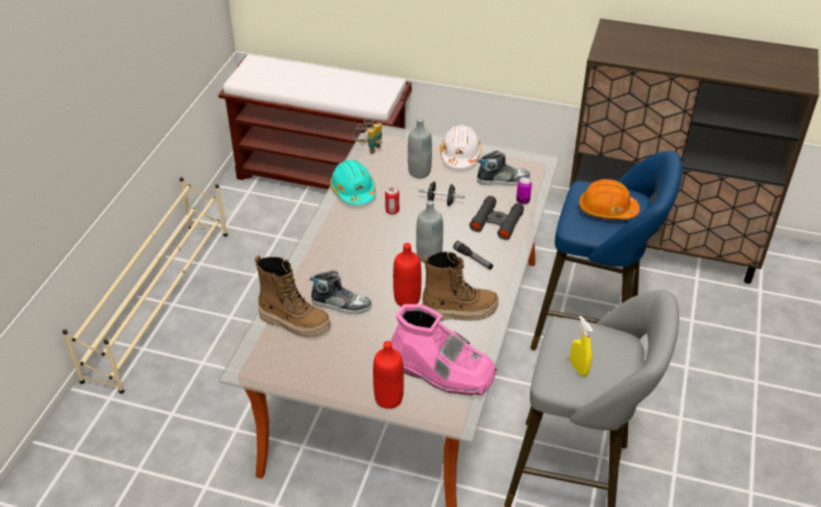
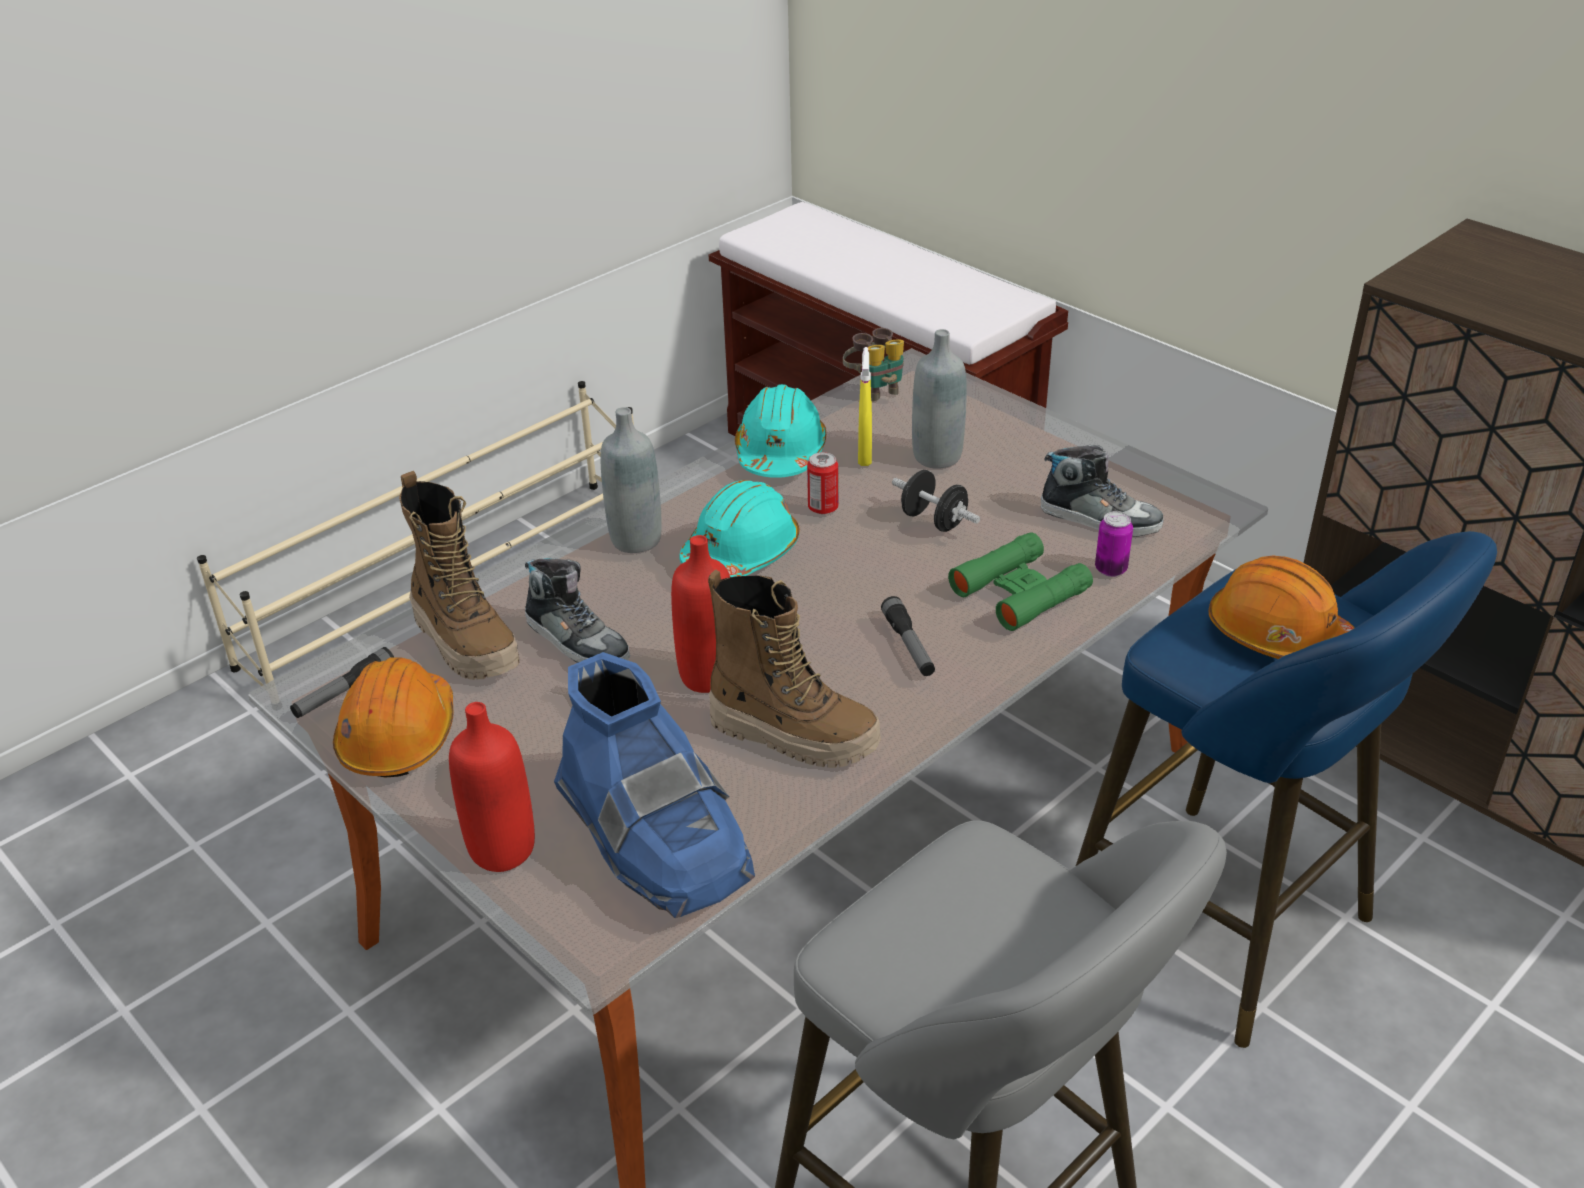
camera: 30 degrees right, 5 degrees down
(263, 363) = (345, 692): none -> flashlight
(304, 372) = (399, 736): none -> orange hard hat
(375, 242) = (741, 553): none -> turquoise hard hat
(429, 256) = (823, 611): grey bottle -> grey bottle (636, 539)
(441, 370) = (654, 837): pink boot -> blue boot
(460, 155) = (1046, 450): white hard hat -> none
(497, 222) = (1019, 591): black binoculars -> green binoculars
(578, 368) = (931, 947): yellow spray bottle -> yellow spray bottle (864, 456)

